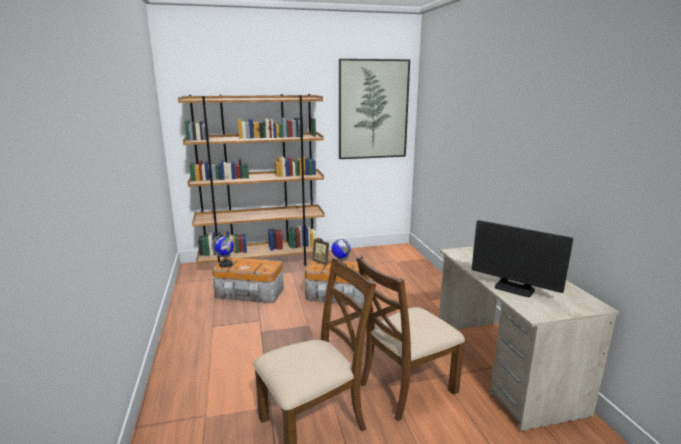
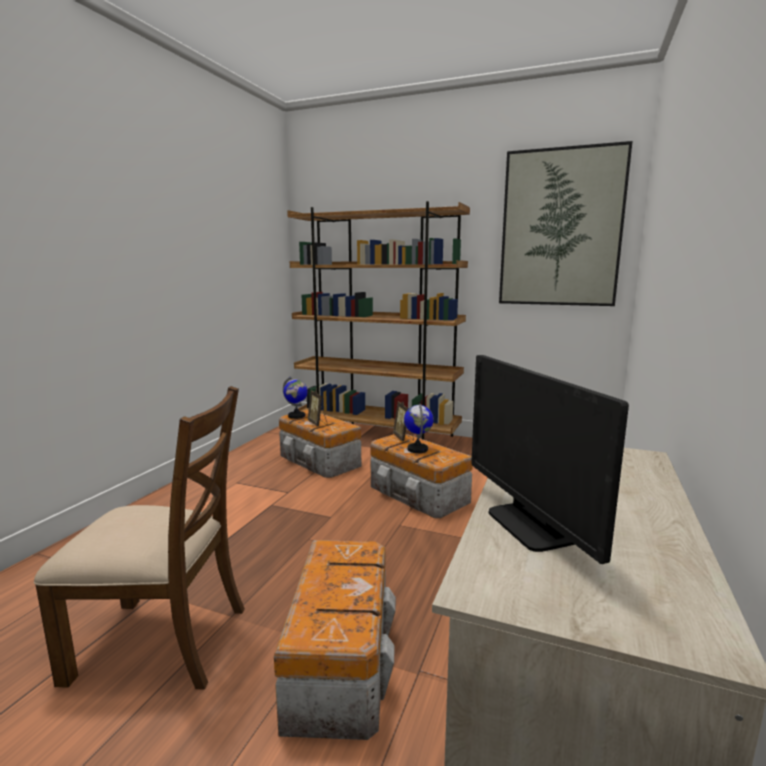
camera: 35 degrees right, 5 degrees down
(251, 266) = (318, 423): none -> picture frame
(406, 387) = (341, 659): brown chair -> storage box

